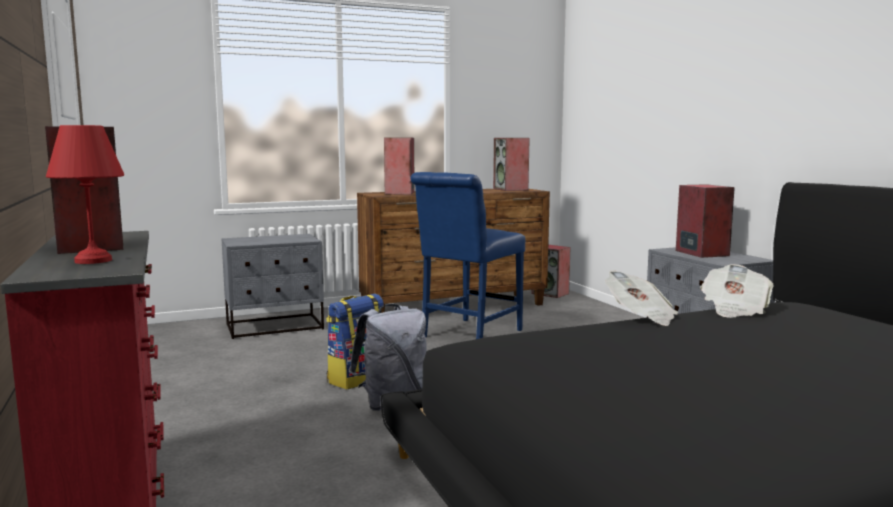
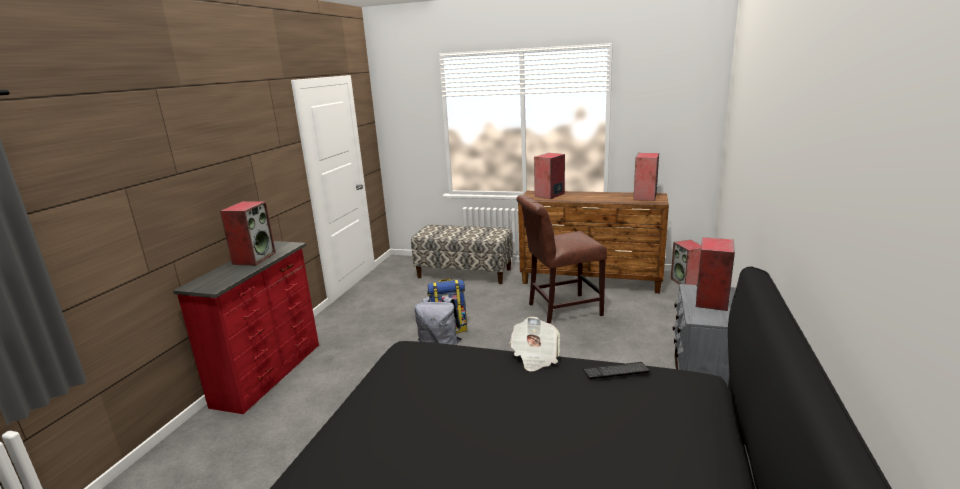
camera: 40 degrees right, 10 degrees up
(92, 260) = (227, 275): red table lamp -> none
(275, 327) = (464, 273): grey nightstand -> bench
(467, 335) = (560, 310): blue chair -> brown chair
(734, 310) = (615, 371): newspaper -> keyboard

